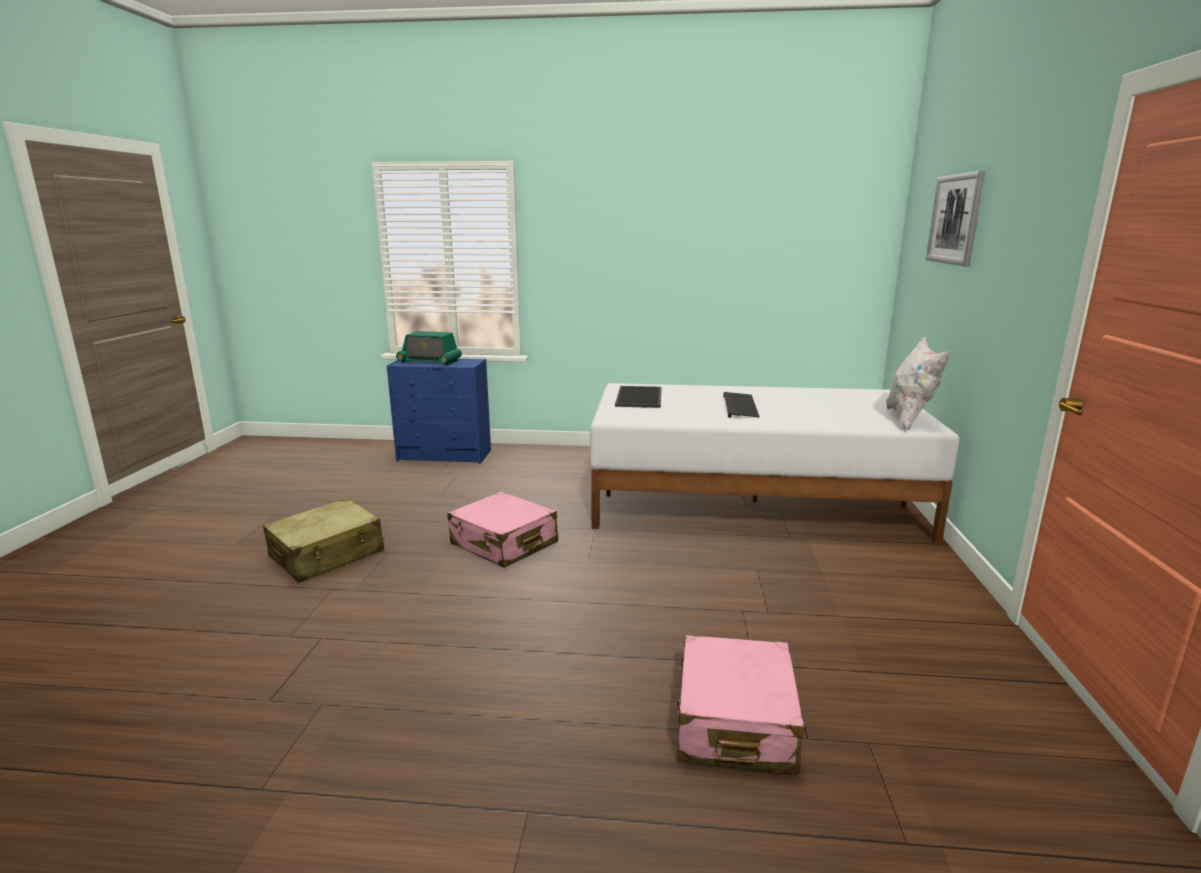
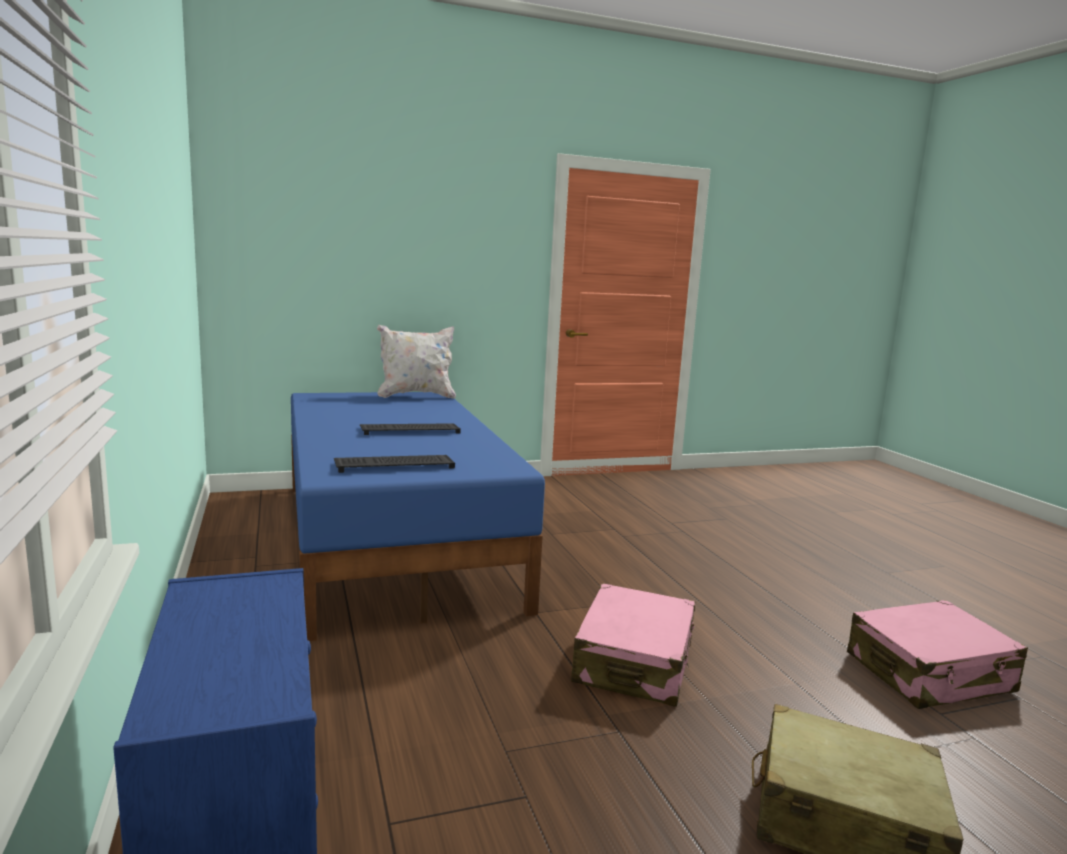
camera: 115 degrees left, 5 degrees down
(429, 361) = (224, 652): radio -> none
(640, 397) = (395, 465): tray -> keyboard
(734, 722) = (742, 533): pink suitcase -> pink suitcase (929, 673)
(753, 502) = (394, 540): white bed -> blue bed
(955, 219) = (355, 217): picture -> none

